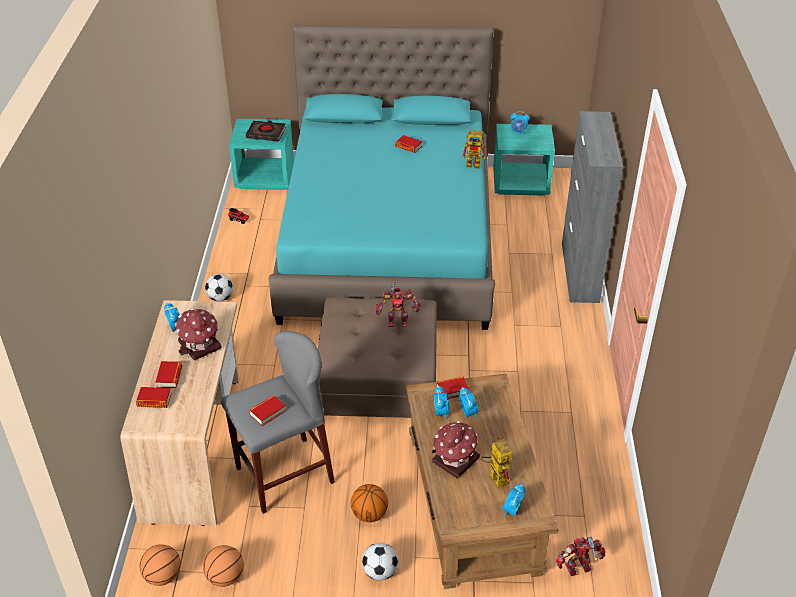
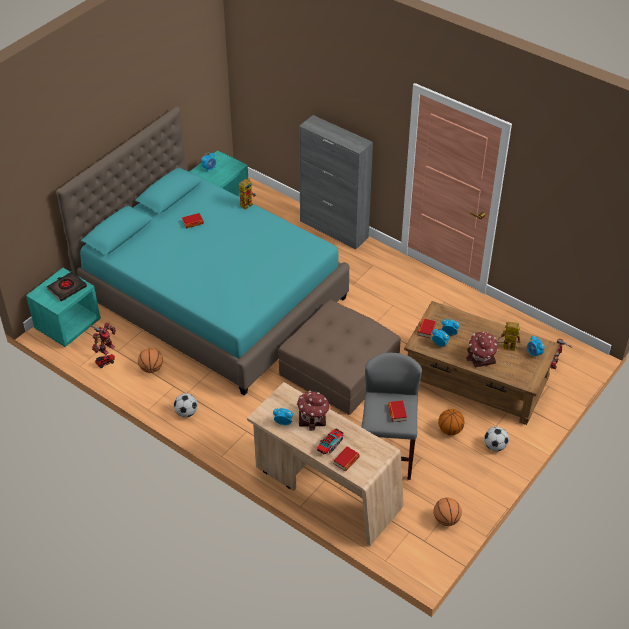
camera: 55 degrees left, 5 degrees up
(163, 576) = (422, 550): basketball -> basketball (151, 368)
(169, 377) = (330, 444): book -> toy truck
(397, 320) = (337, 324): toy robot -> toy robot (105, 348)

